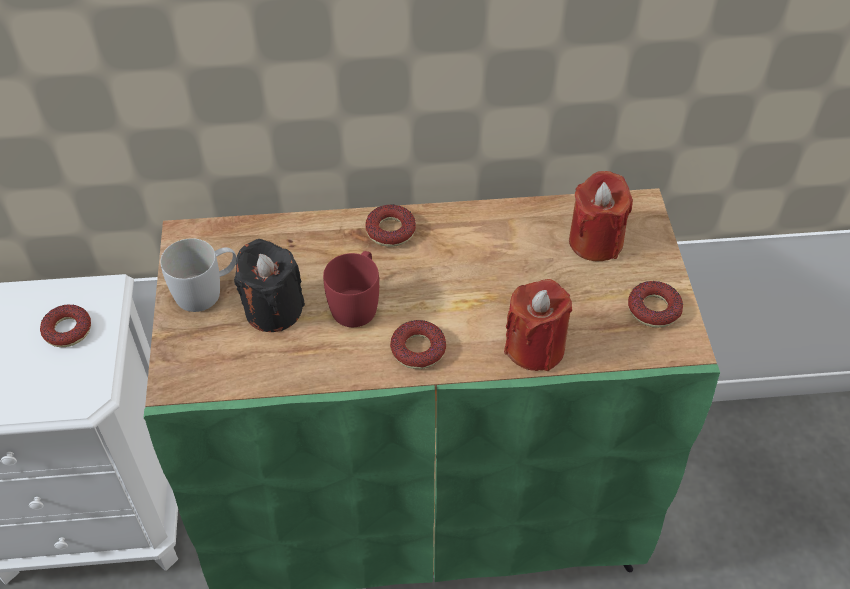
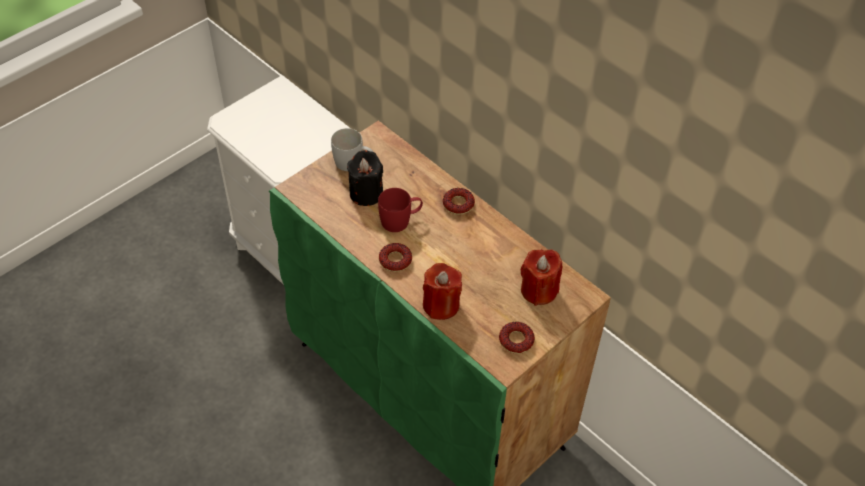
camera: 50 degrees right, 0 degrees up
(67, 330) = (311, 141): donut -> none

